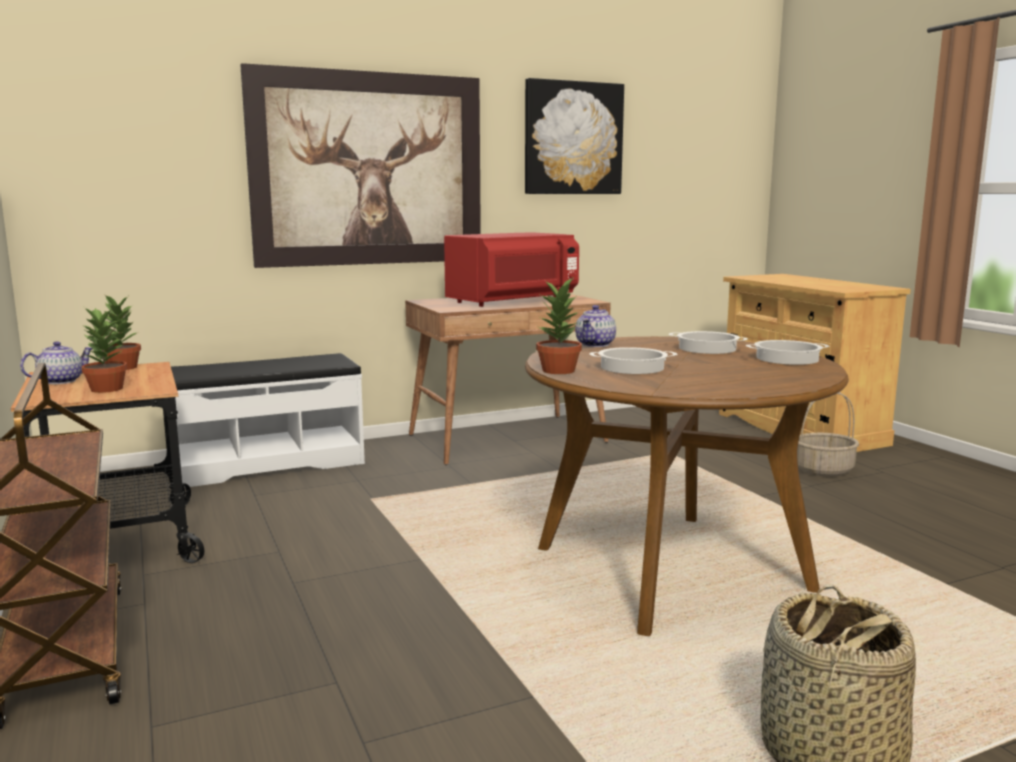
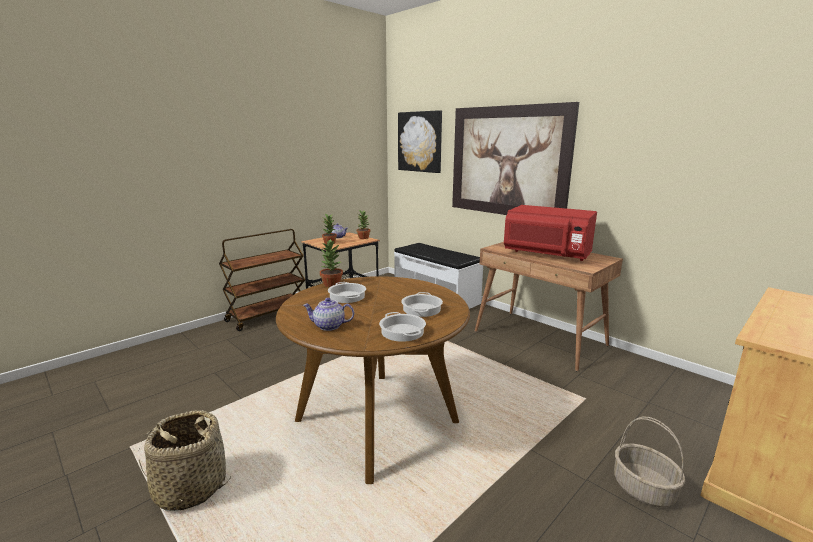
camera: 70 degrees right, 5 degrees up
(573, 138) = (655, 141): picture -> picture (420, 142)
(595, 344) = (411, 284): teapot -> teapot (329, 326)

